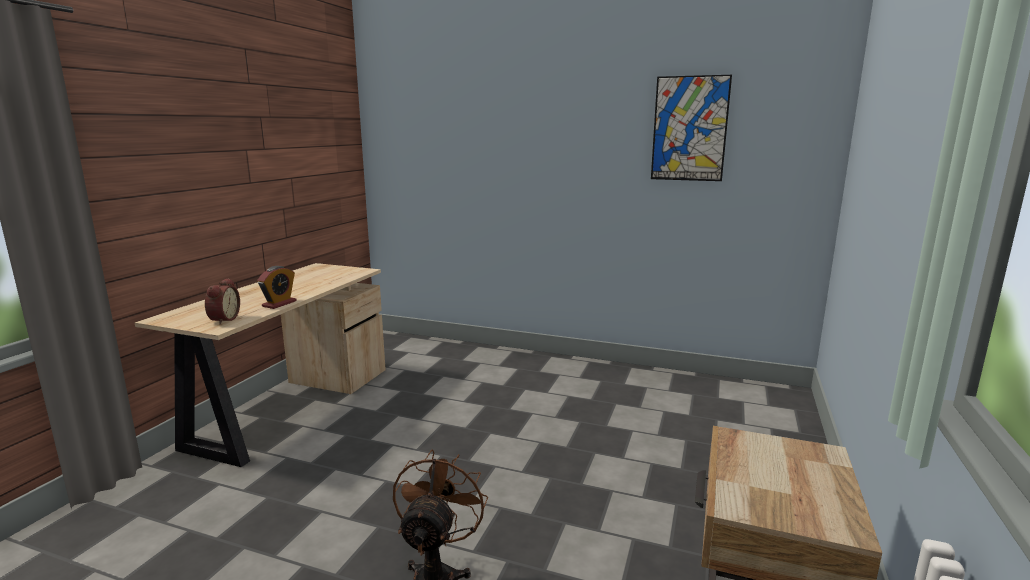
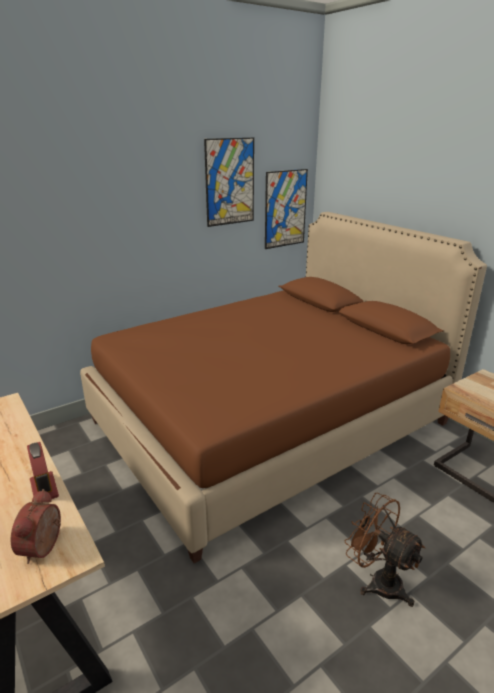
camera: 55 degrees left, 10 degrees up
(223, 319) = (44, 547): alarm clock -> alarm clock turned 120 degrees counterclockwise
(609, 421) = (269, 422): none -> brown bed
(783, 173) = (285, 209): none -> picture

